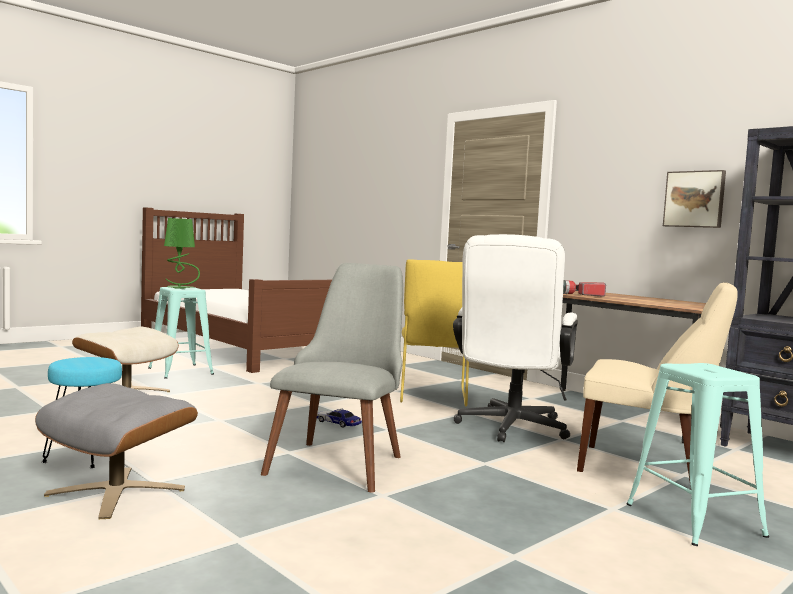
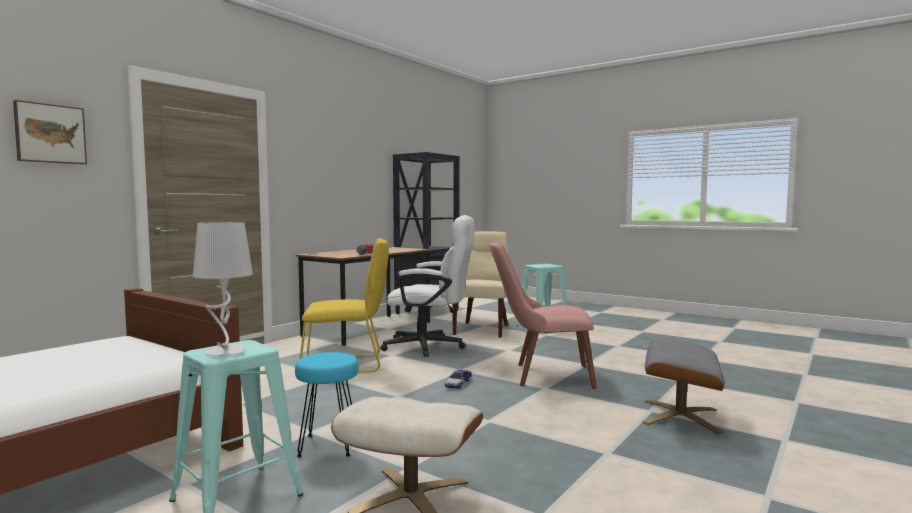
camera: 100 degrees left, 0 degrees up
(85, 457) = (646, 444): turquoise stool -> turquoise stool (329, 445)
(180, 287) = (224, 351): green table lamp -> grey table lamp
(341, 459) = (541, 375): grey chair -> pink chair
(694, 199) = (361, 184): picture -> picture (50, 134)

